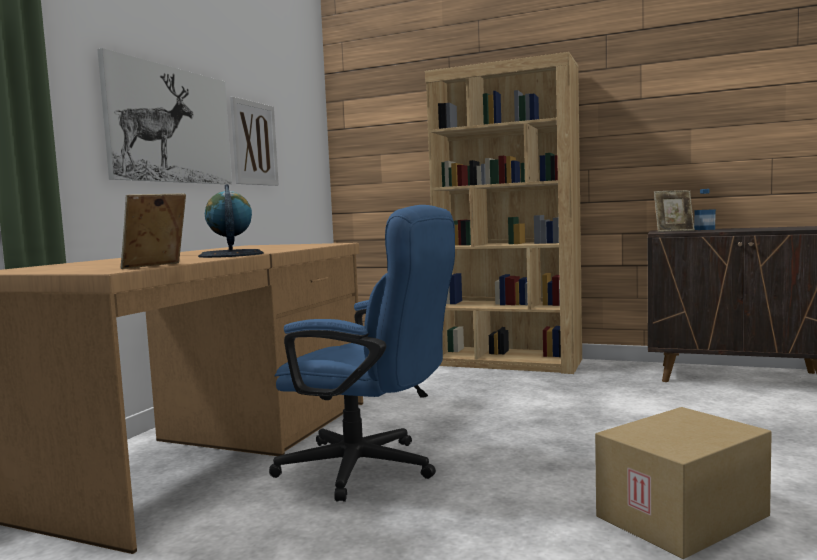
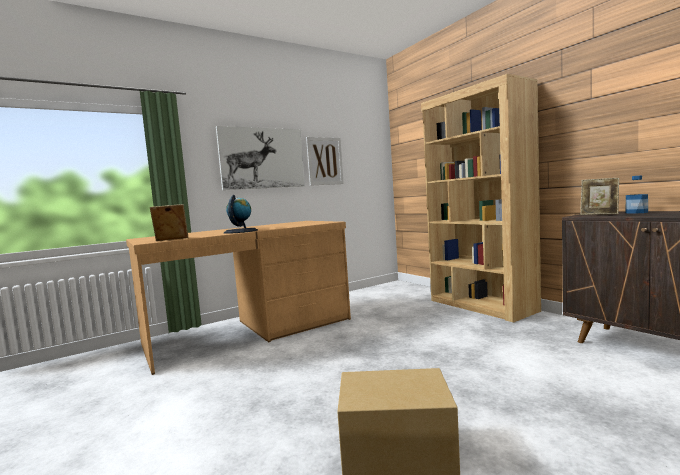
camera: 35 degrees right, 0 degrees up
(370, 469) = (290, 360): blue office chair -> none

